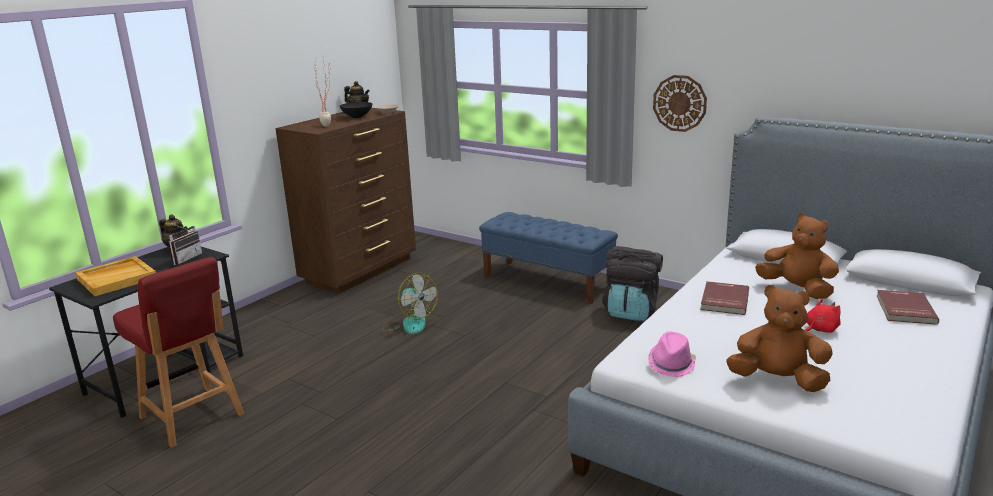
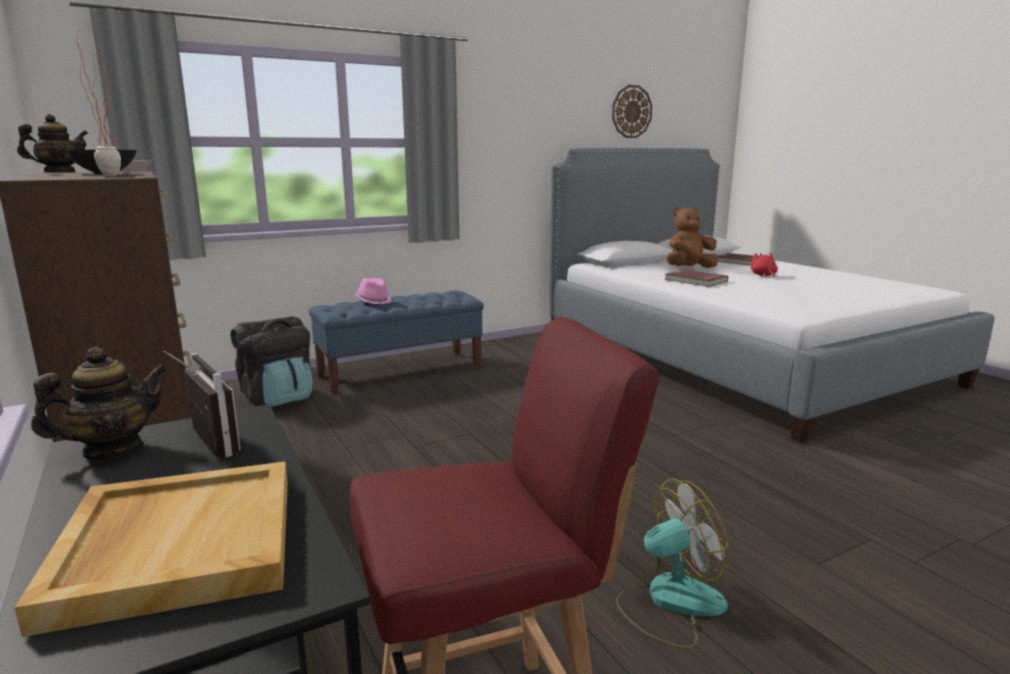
camera: 65 degrees left, 5 degrees down
(409, 323) = (390, 458): fan -> fan (670, 602)
(631, 311) = (519, 359): black backpack -> black backpack (278, 398)
(671, 364) = (811, 305): pink hat -> pink hat (373, 301)
(679, 103) = (491, 144): wall clock -> wall clock (631, 111)
(777, 380) = (844, 293): brown plush toy -> none

